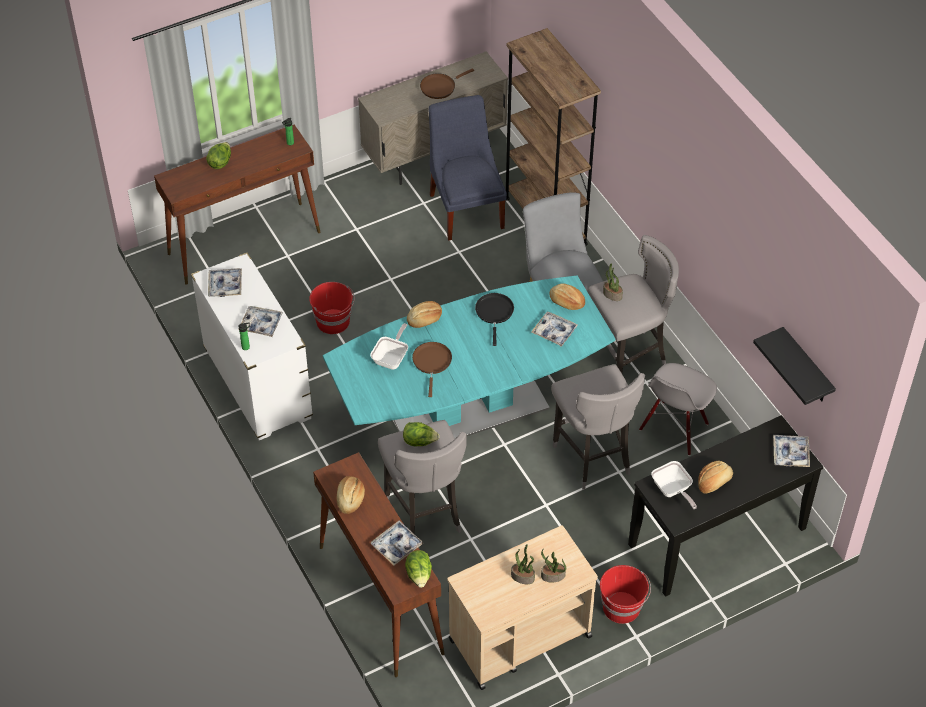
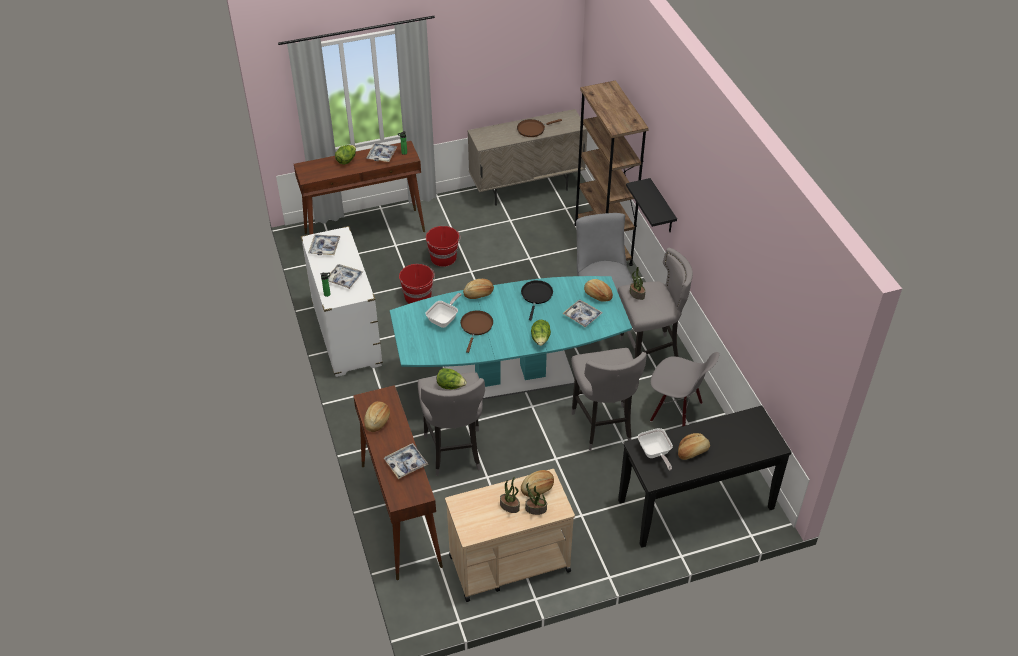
camera: 10 degrees right, 5 degrees down
(419, 575) = (418, 490): lettuce -> lettuce (540, 339)
(466, 208) = (542, 227): blue chair -> none
(549, 550) = (537, 488): none -> bread
(622, 608) = (602, 551): red bucket -> red bucket (444, 258)
(674, 428) = (676, 412): grey chair -> grey chair turned 105 degrees counterclockwise
(790, 453) = (764, 437): tray -> tray (382, 155)
(806, 368) = (785, 362): black shelf -> black shelf (662, 207)

